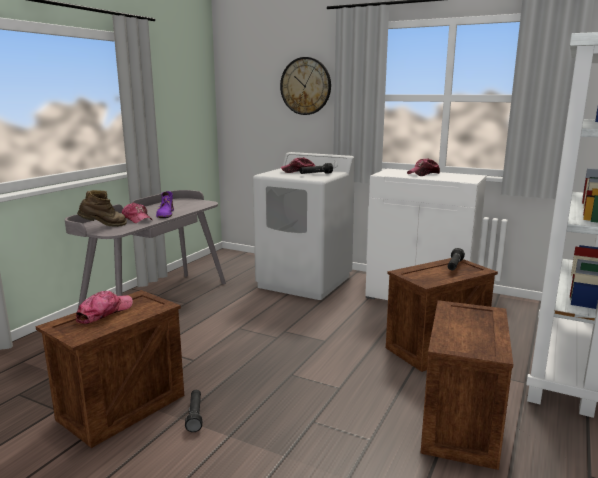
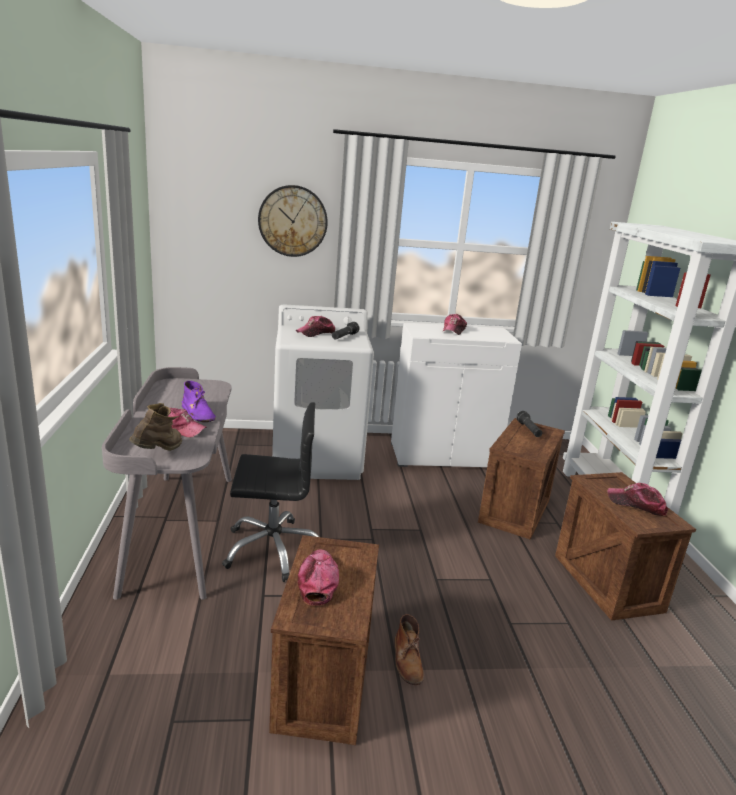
camera: 35 degrees left, 5 degrees up
(195, 415) = (407, 660): black flashlight -> brown boot
(198, 326) = (273, 549): none -> black office chair
(473, 332) = (636, 504): none -> cap

